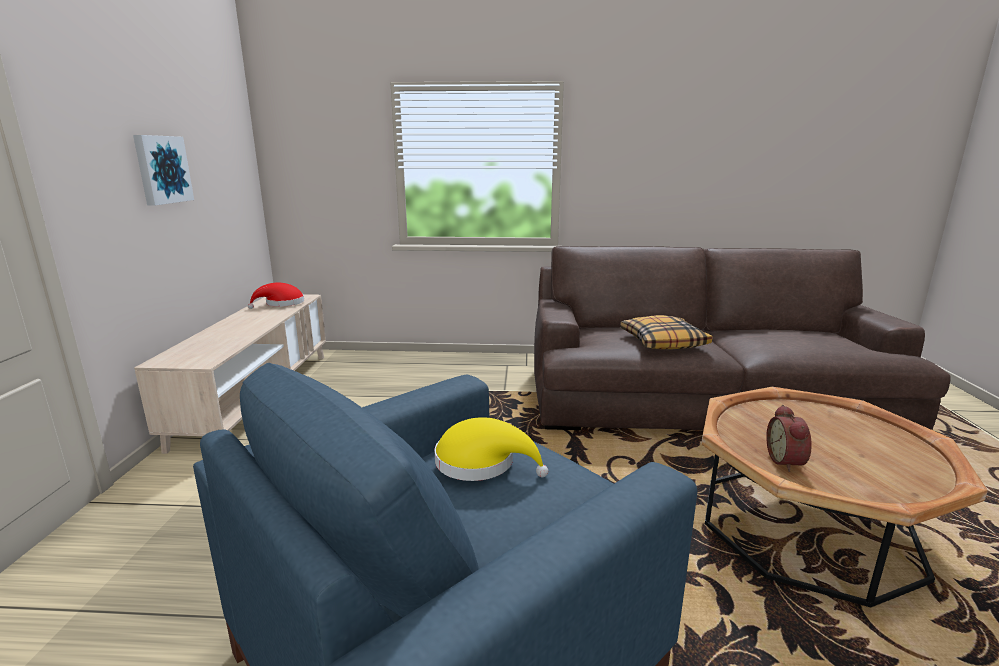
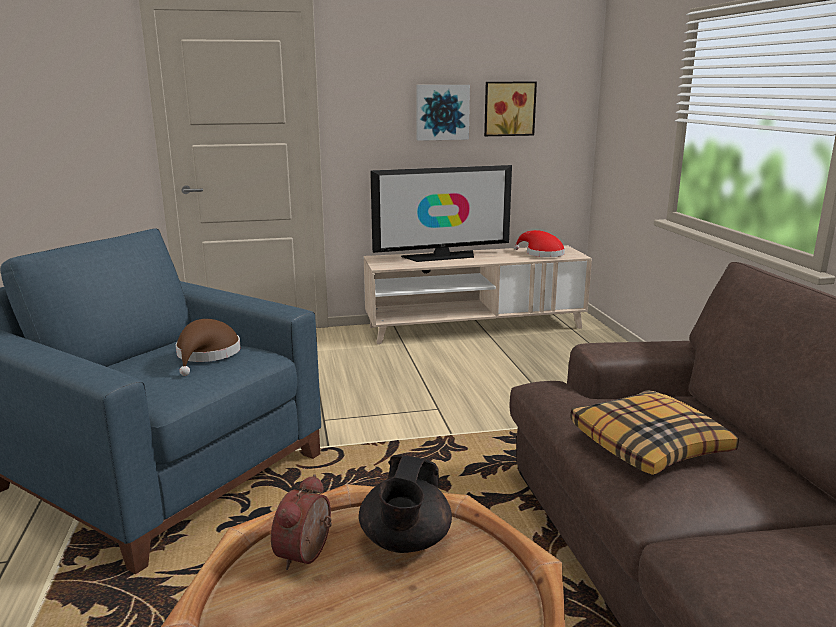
camera: 75 degrees right, 0 degrees up
(209, 164) = (509, 108): none -> picture
(219, 335) = (441, 256): none -> television
(481, 463) = (207, 355): yellow hat -> brown hat
(759, 427) = (405, 542): none -> black teapot
(787, 461) = (307, 555): alarm clock -> alarm clock turned 60 degrees counterclockwise

